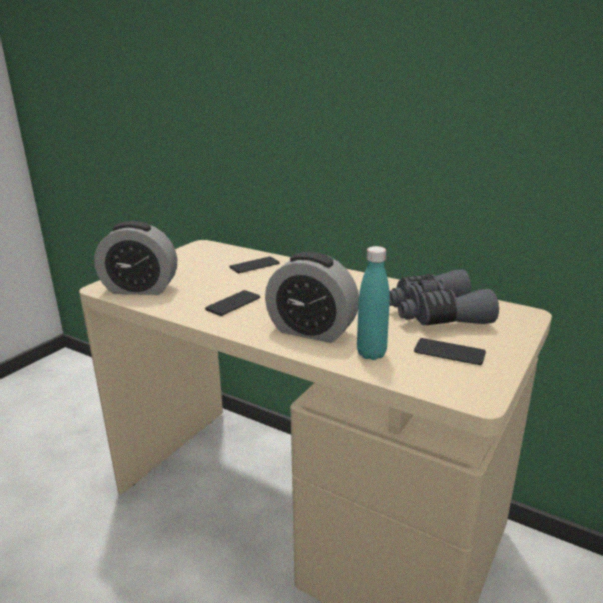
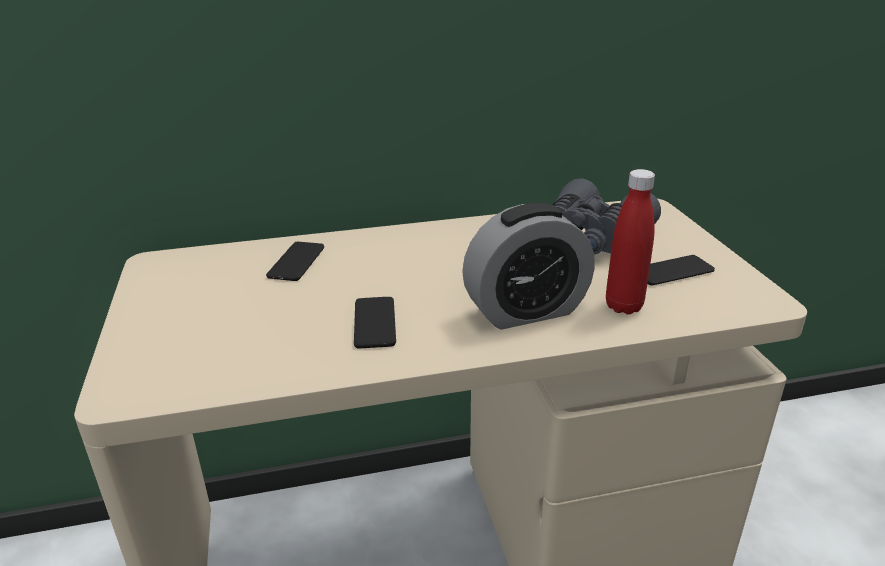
camera: 45 degrees left, 5 degrees up
(140, 289) = (194, 367): alarm clock -> none
(371, 354) = (623, 306): turquoise bottle -> red bottle

